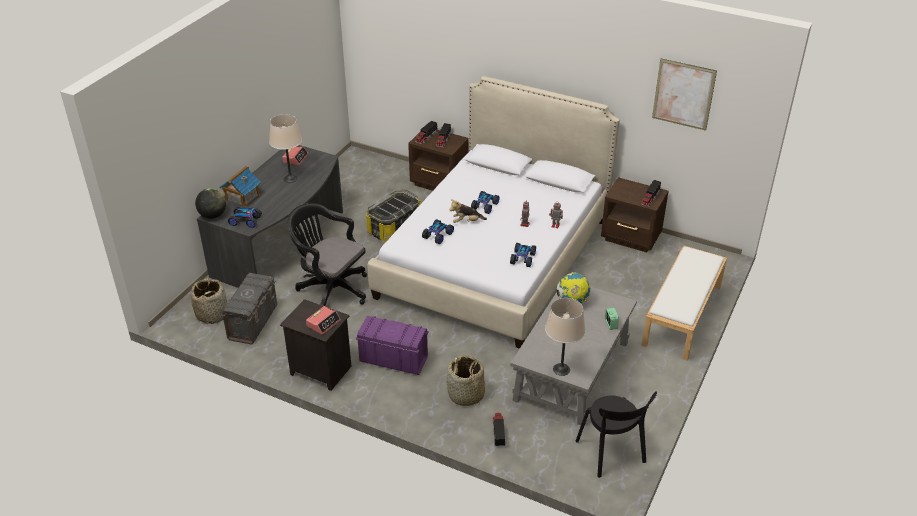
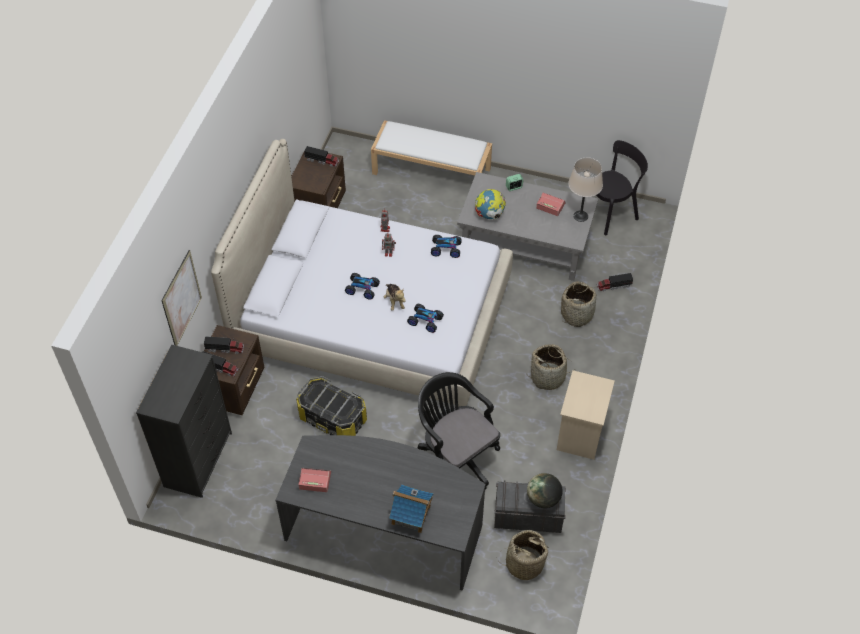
camera: 100 degrees left, 15 degrees up
(213, 215) = (455, 535): globe -> globe (543, 499)
(245, 220) = (457, 496): toy car -> none
(290, 179) = (362, 473): beige table lamp -> none
(319, 371) = (581, 435): black nightstand -> beige nightstand
(323, 323) = (591, 388): alarm clock -> alarm clock (550, 206)
(330, 289) = (455, 456): black office chair -> black office chair turned 120 degrees clockwise
(381, 165) = (198, 459): none -> black dresser
(393, 359) = (548, 377): purple storage box -> basket
(683, 94) = (291, 64): picture -> picture (181, 299)

